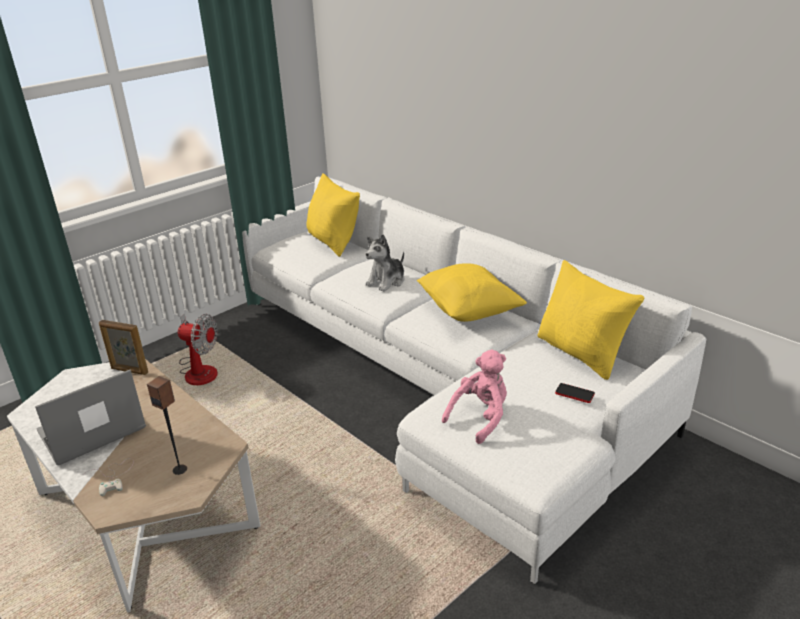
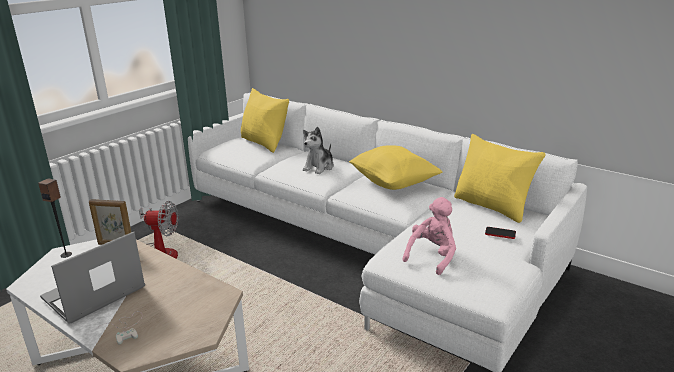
camera: 10 degrees left, 5 degrees down
(180, 469) = (187, 316): speaker -> speaker (66, 254)

